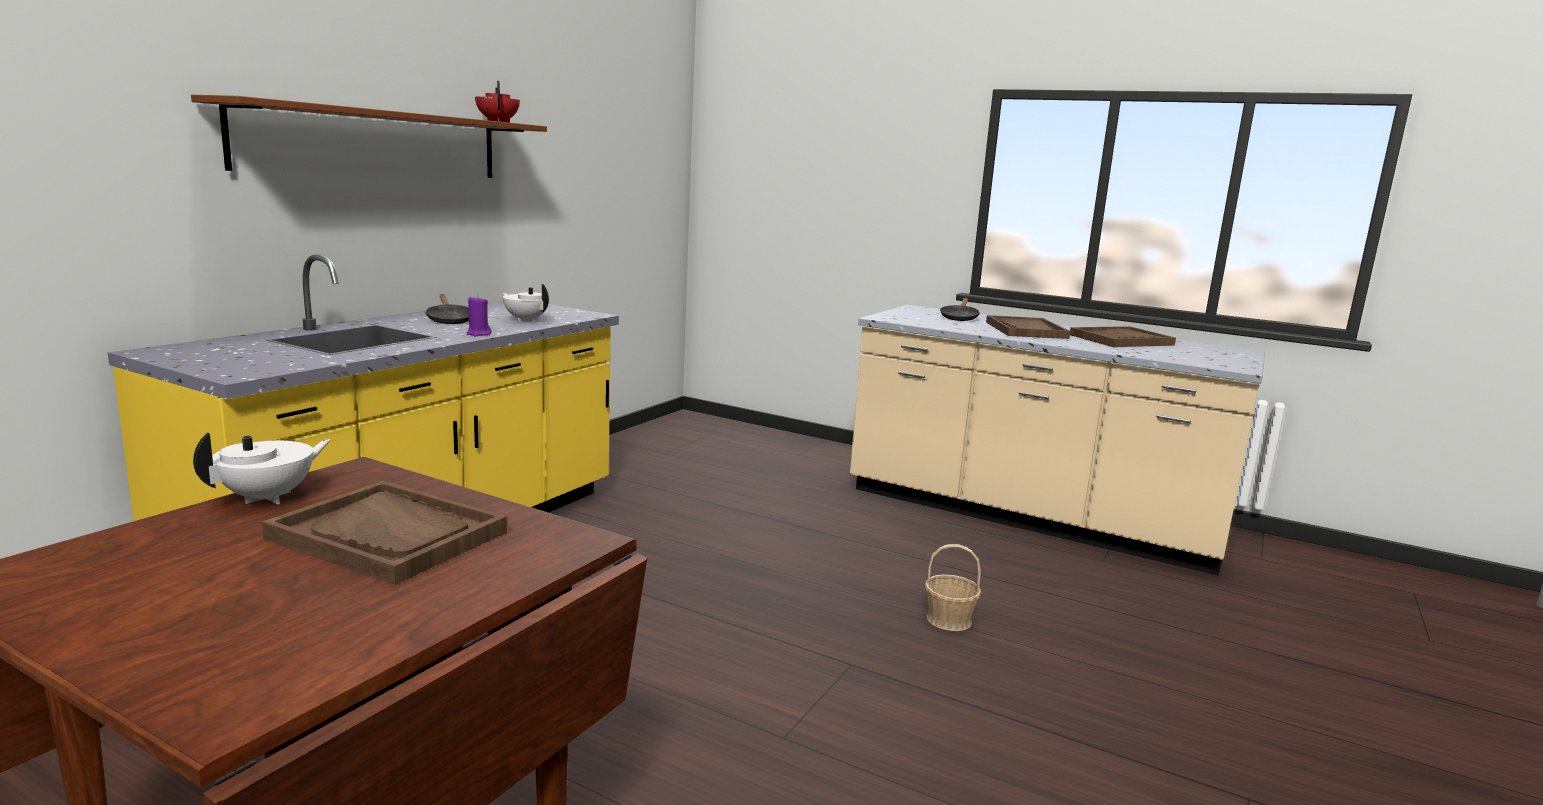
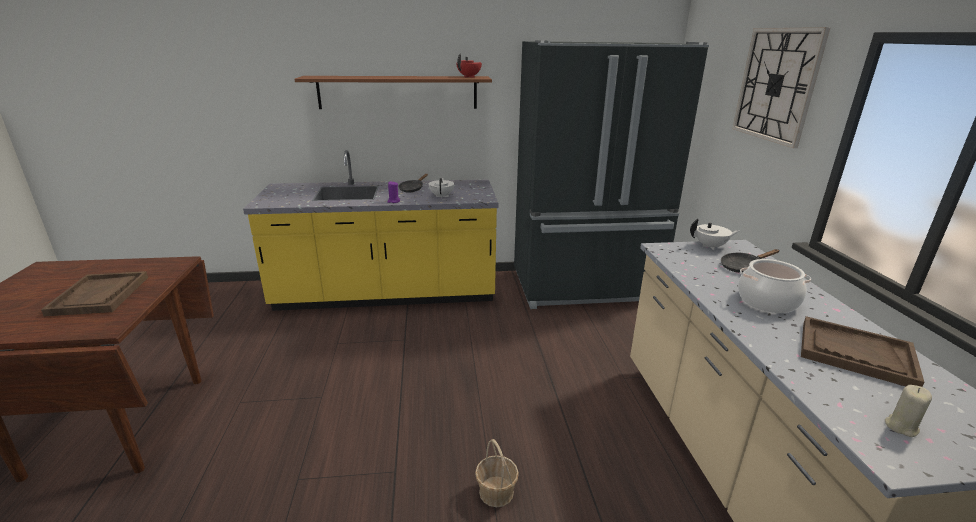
camera: 55 degrees right, 10 degrees up
(269, 497) = (135, 264): white teapot -> white teapot (710, 246)
(667, 446) = (585, 287): none -> black fridge
(881, 142) = (776, 85): none -> wall clock
(1026, 330) = (767, 301): brown tray -> cooking pot
(1207, 357) = (901, 426): none -> beige candle

